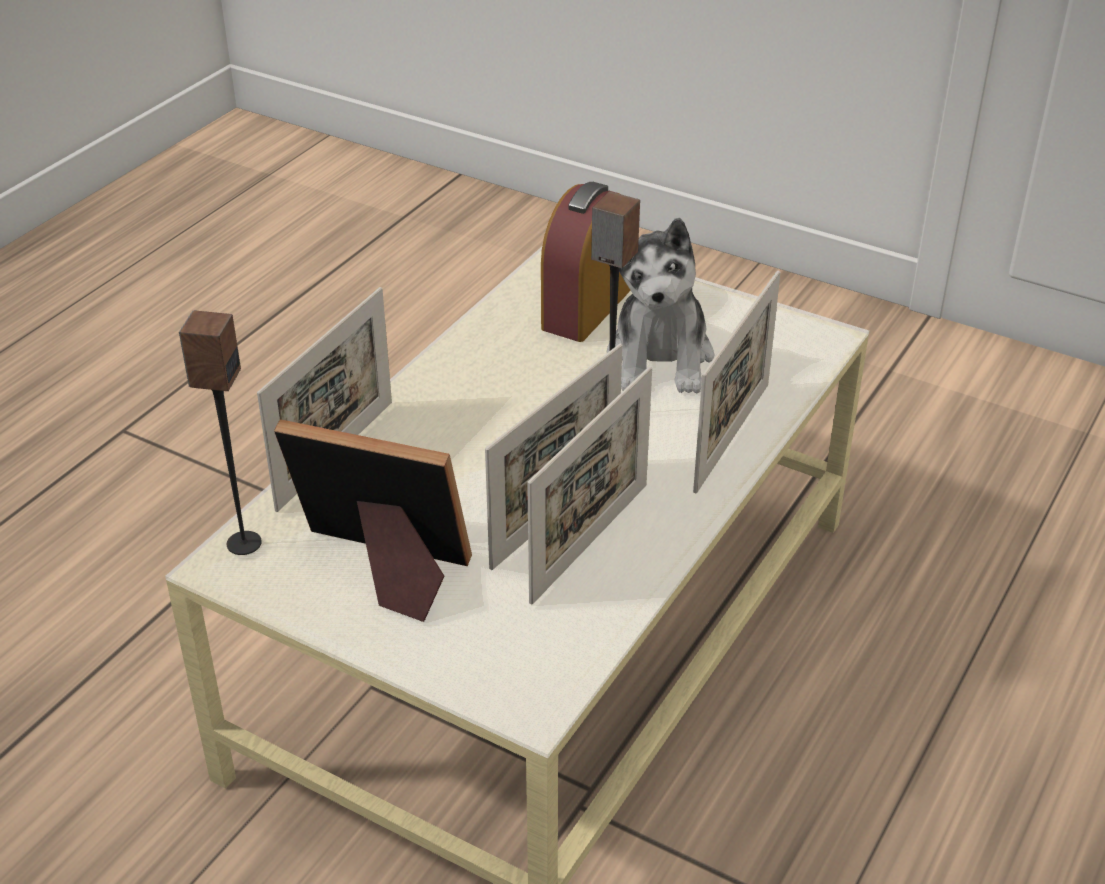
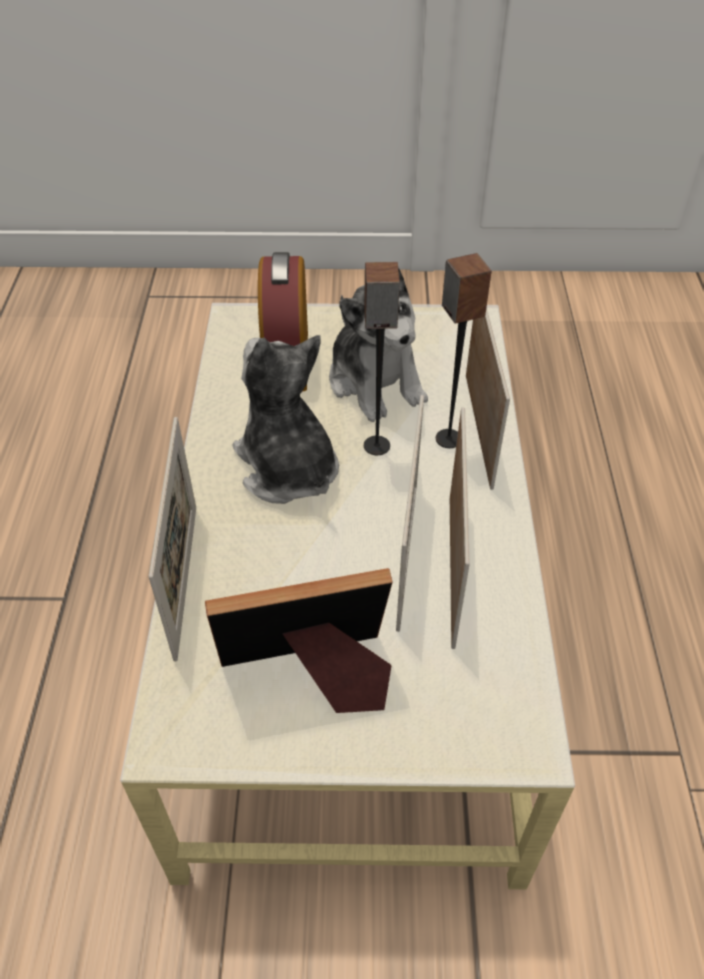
camera: 30 degrees left, 10 degrees up
(243, 543) = (169, 708): speaker -> speaker (448, 439)
(504, 401) = (287, 468): none -> plush toy

